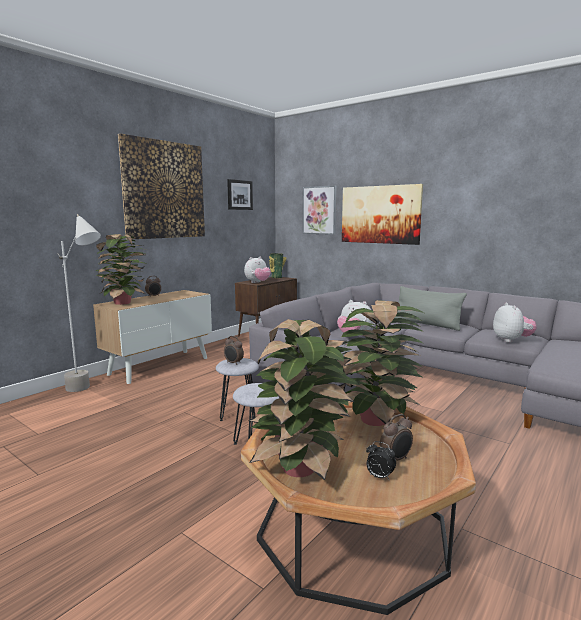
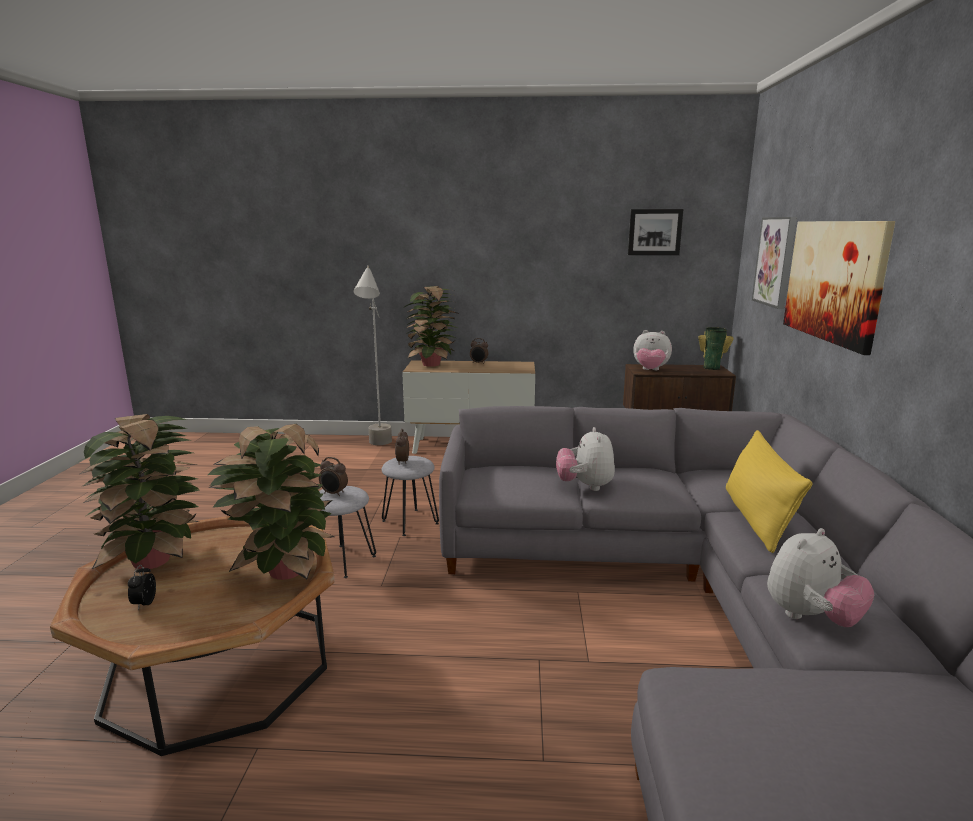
camera: 55 degrees right, 5 degrees up
(164, 190) = (516, 231): picture -> none
(396, 459) = (187, 605): alarm clock -> alarm clock (334, 493)
(426, 324) = (756, 518): grey pillow -> yellow pillow

